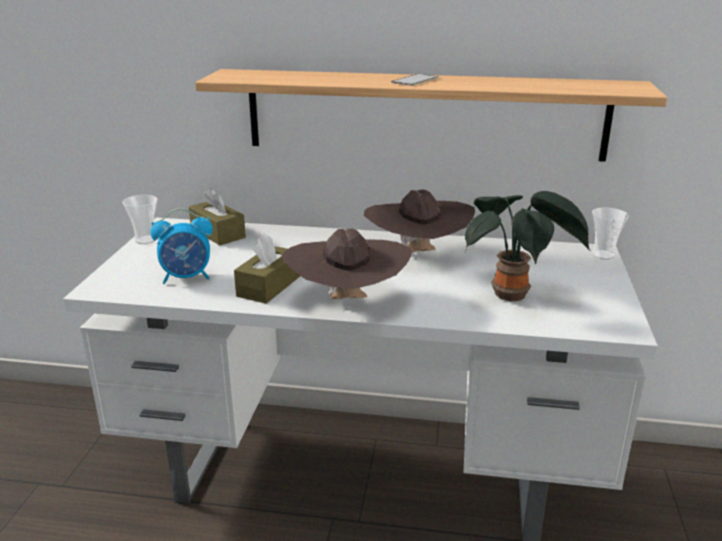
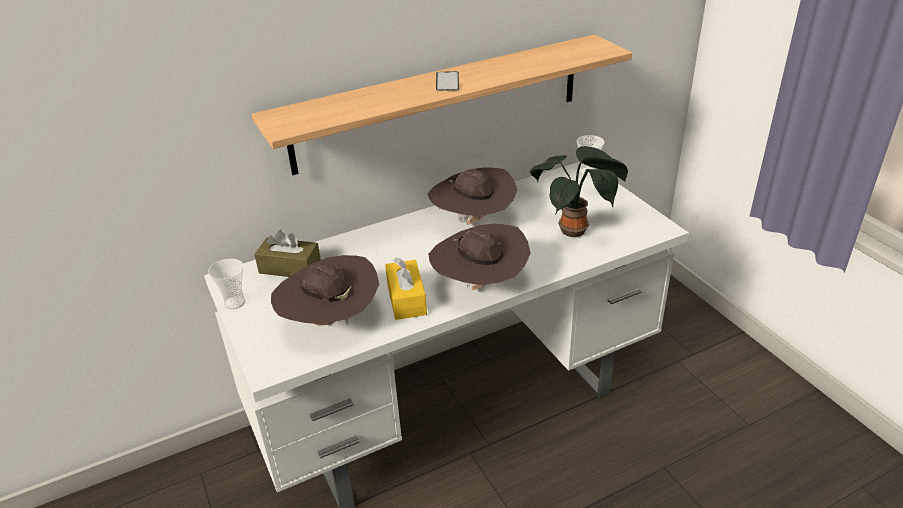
camera: 35 degrees left, 10 degrees up
(187, 277) = (330, 322): alarm clock -> brown hat
(269, 286) = (406, 299): brown tissue box -> yellow tissue box

